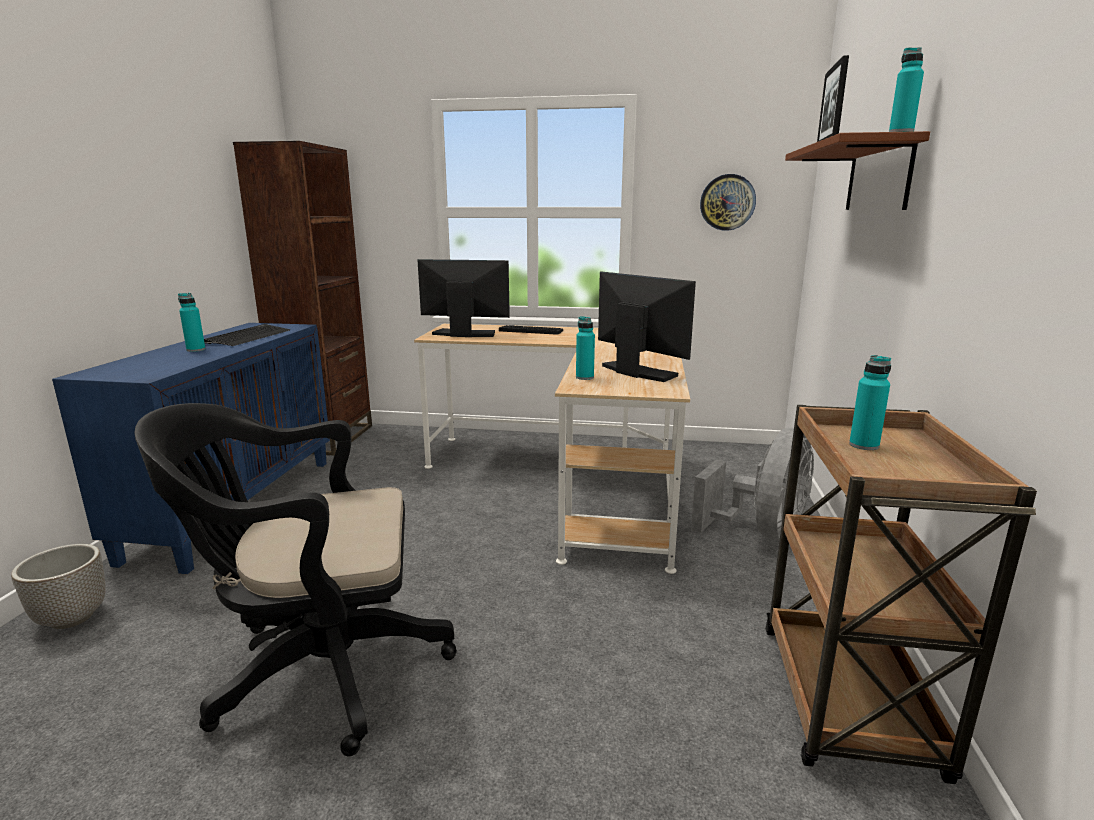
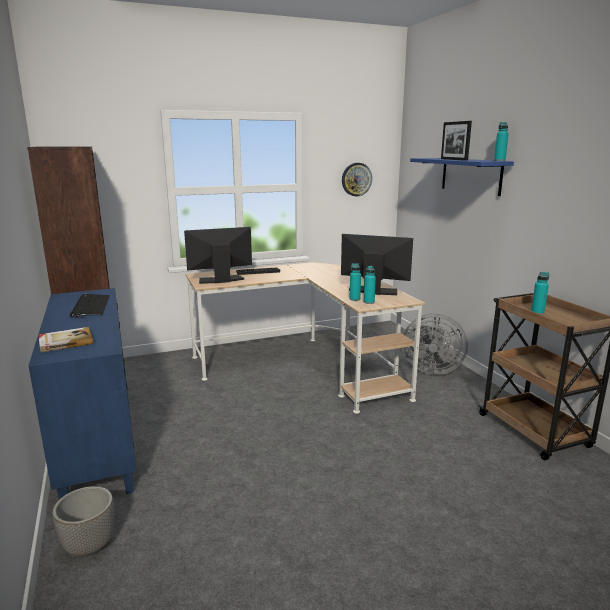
camera: 30 degrees left, 0 degrees up
(137, 364) = (65, 341): none -> book
(196, 350) = (79, 323): turquoise bottle -> turquoise bottle (369, 302)
(319, 669) = (303, 506): black office chair -> none
(762, 531) = (430, 369): grey fan -> grey fan turned 105 degrees clockwise
(878, 177) = (471, 175): brown shelf -> blue shelf

